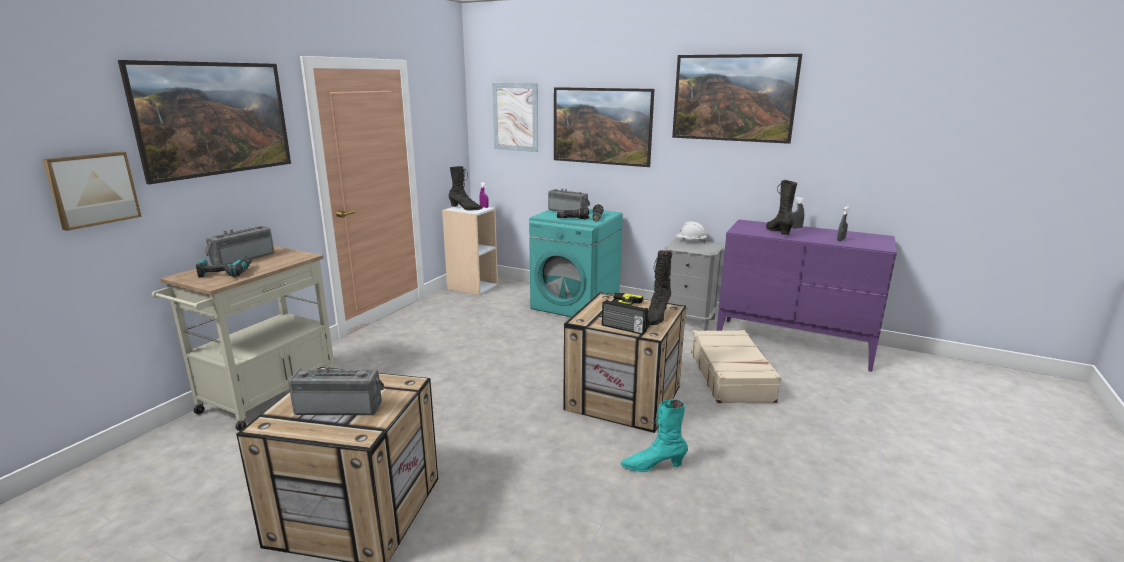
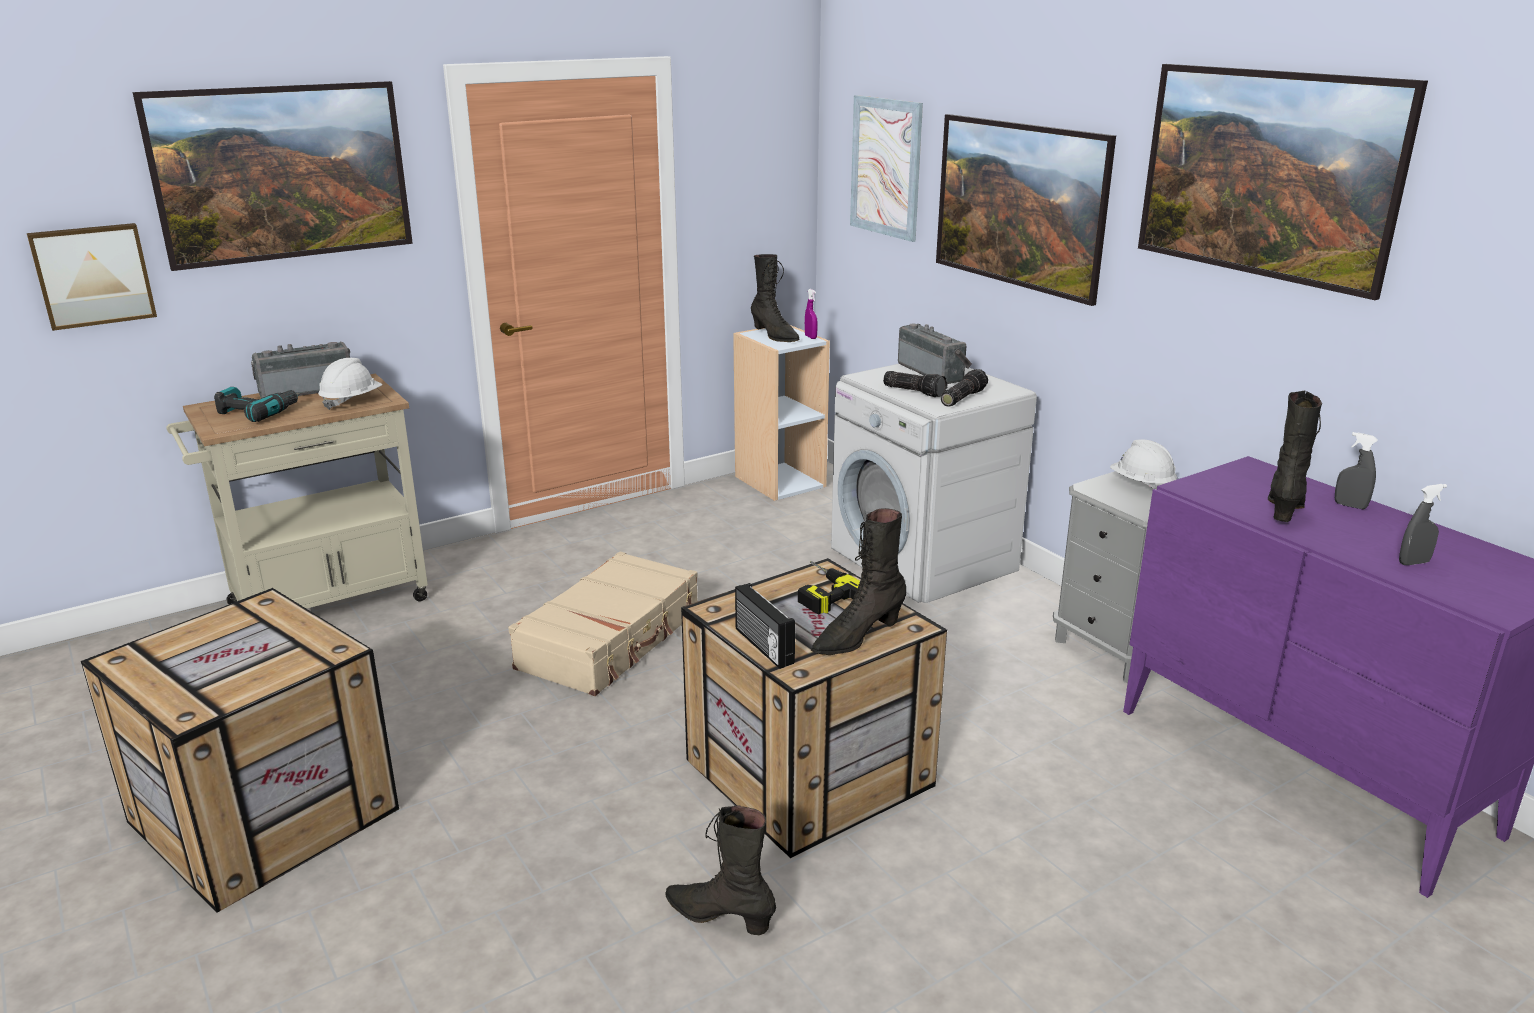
camera: 30 degrees right, 5 degrees up
(284, 259) = (351, 401): none -> white hard hat
(340, 407) = (220, 660): radio -> none
(574, 305) = (921, 560): turquoise washing machine -> white washing machine
(653, 466) = (720, 917): turquoise boot -> black boot
(731, 376) = (1068, 798): beige suitcase -> beige suitcase (611, 640)

